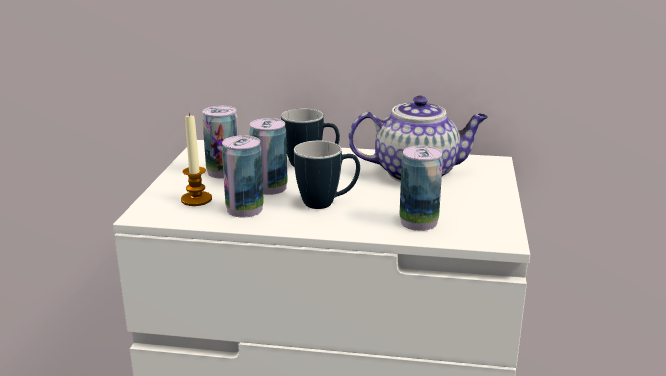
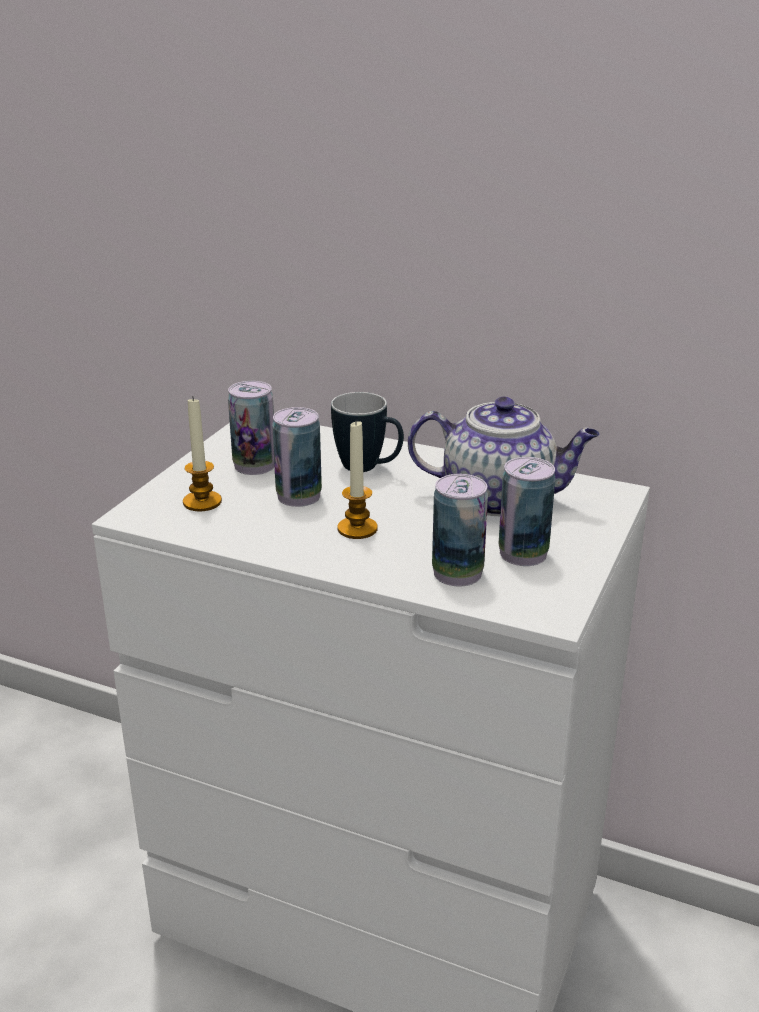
camera: 15 degrees right, 5 degrees up
(244, 209) = (251, 524): can -> can (523, 554)
(327, 203) = (357, 529): mug -> candle

